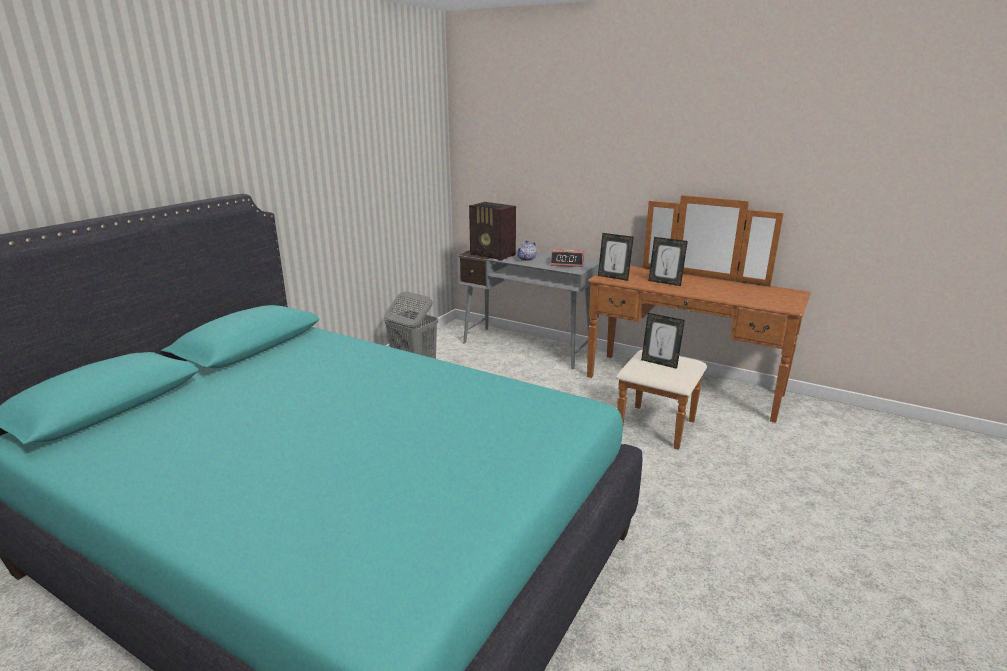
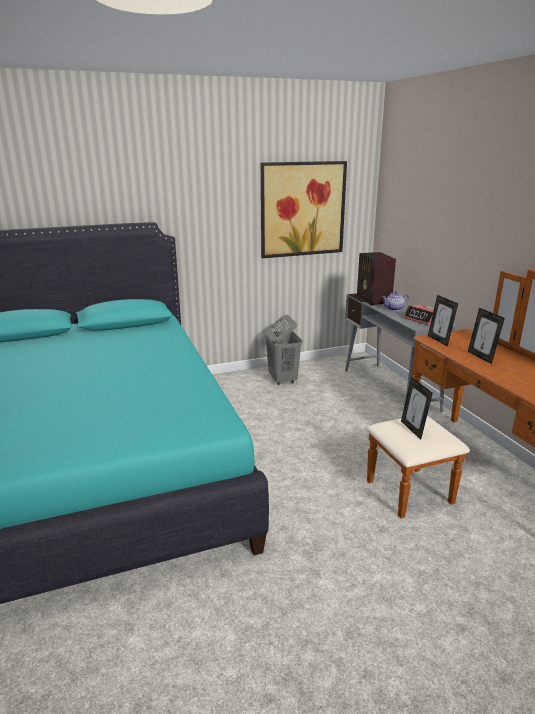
camera: 40 degrees right, 0 degrees up
(391, 161) = (302, 209): none -> picture

